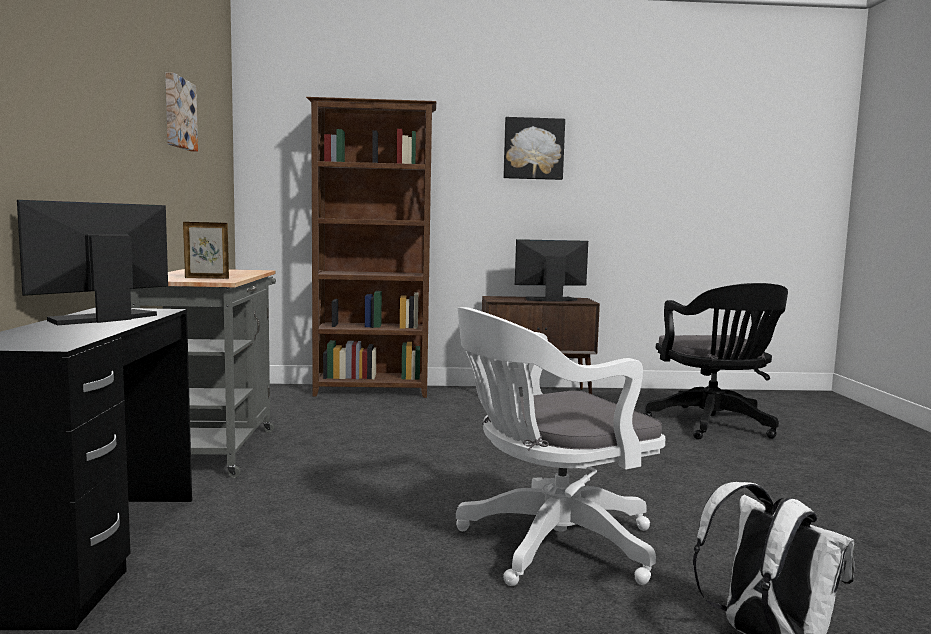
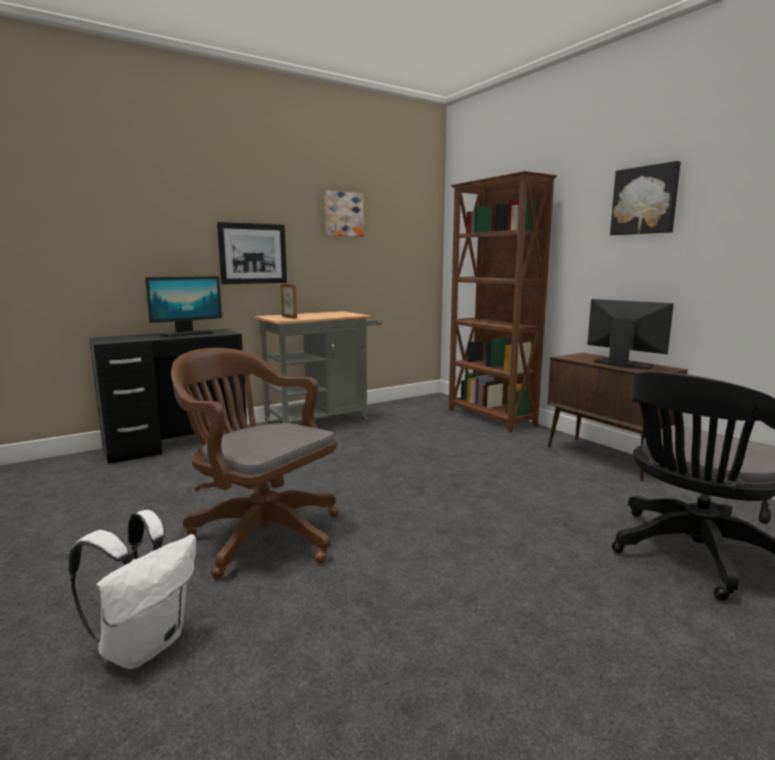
camera: 60 degrees right, 5 degrees up
(103, 319) = (188, 334): monitor -> monitor turned 135 degrees clockwise
(113, 165) = (253, 253): none -> picture
(549, 545) = (260, 534): white office chair -> brown office chair

